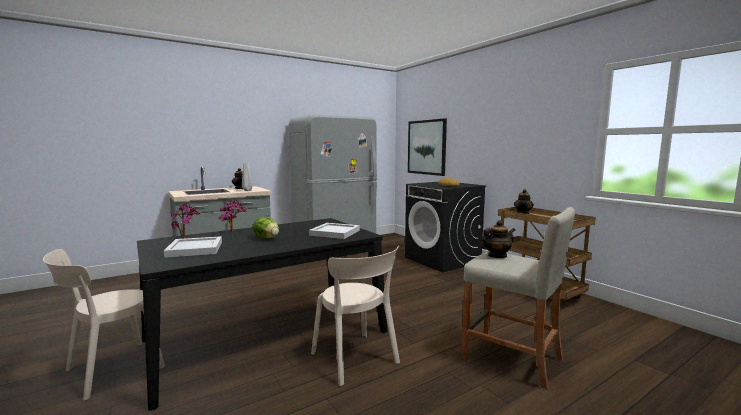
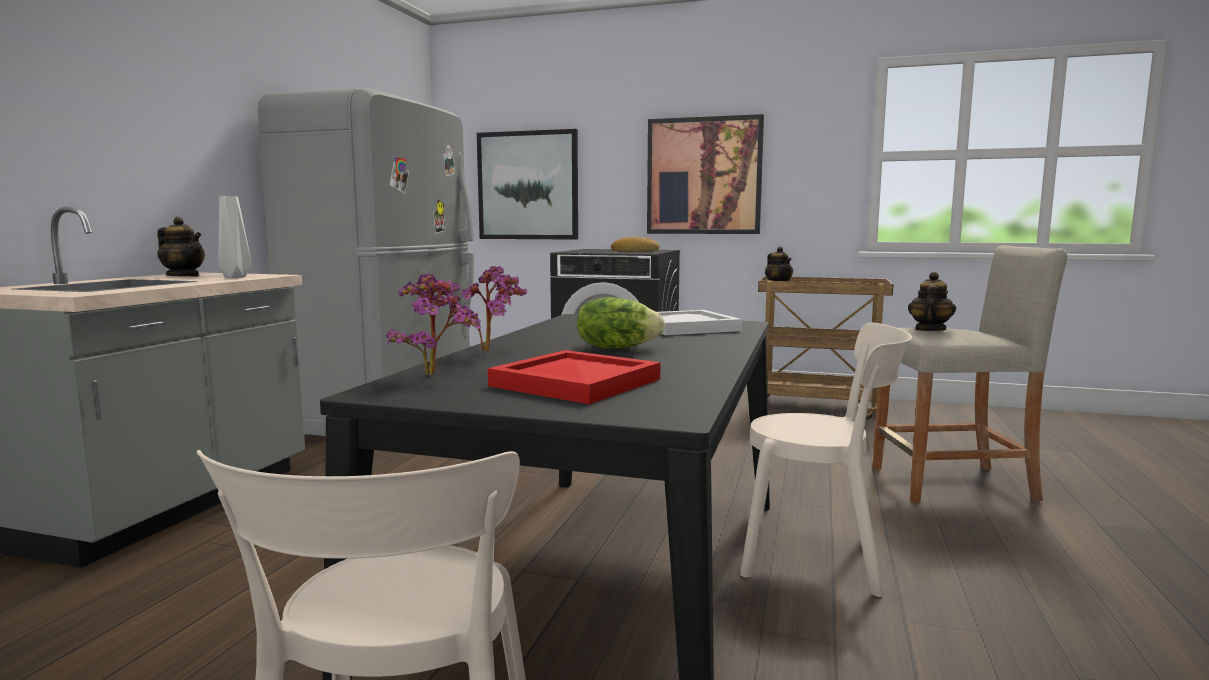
camera: 40 degrees left, 0 degrees up
(196, 249) = (578, 382): white tray -> red tray
(501, 143) = (704, 176): none -> picture

